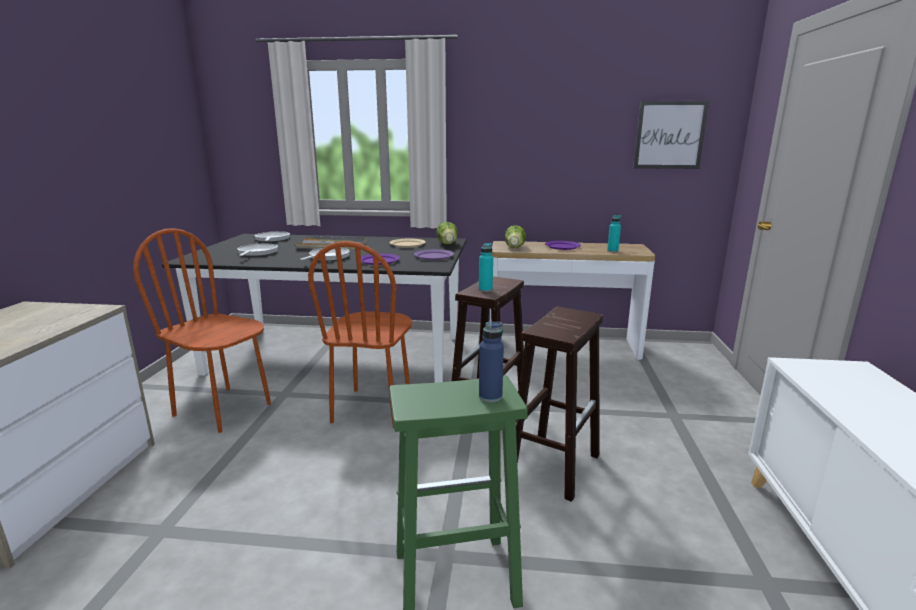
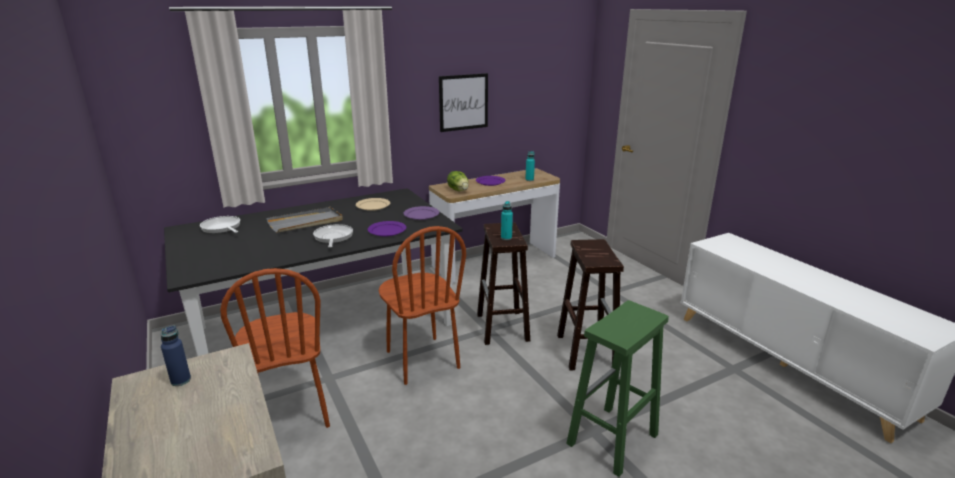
camera: 35 degrees left, 5 degrees up
(223, 409) = (291, 413): brown chair -> brown chair turned 105 degrees counterclockwise
(257, 253) = (248, 249): frying pan -> none
(447, 244) = (405, 198): lettuce -> none
(490, 396) = (643, 316): blue bottle -> blue bottle (181, 380)
(669, 135) = (547, 83): picture -> picture (463, 102)

